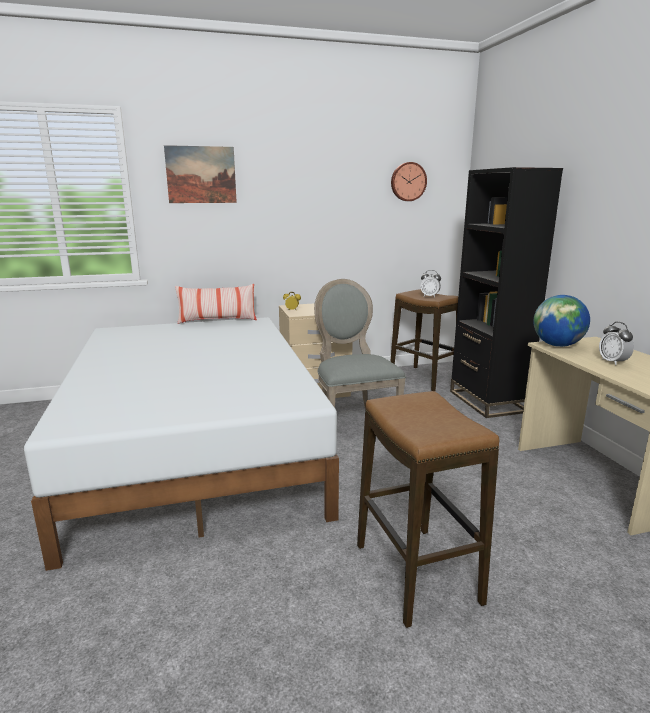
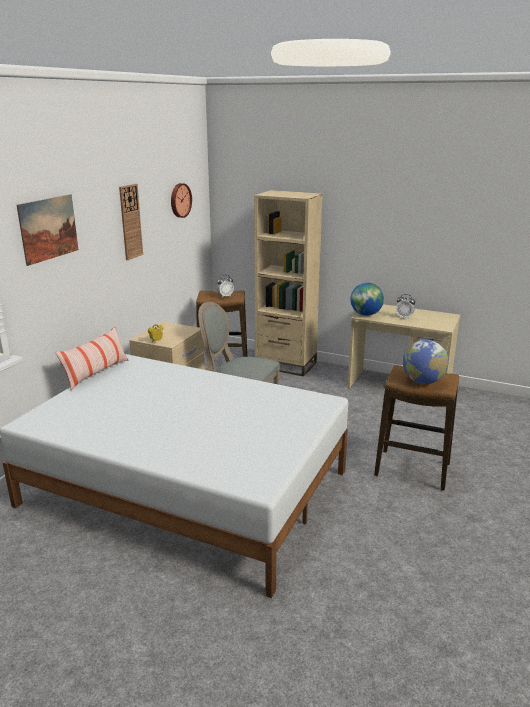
camera: 50 degrees left, 5 degrees up
(319, 190) = (130, 222): none -> wall clock
(415, 418) = (422, 382): none -> globe
(487, 401) = (285, 365): black bookcase -> beige bookcase

